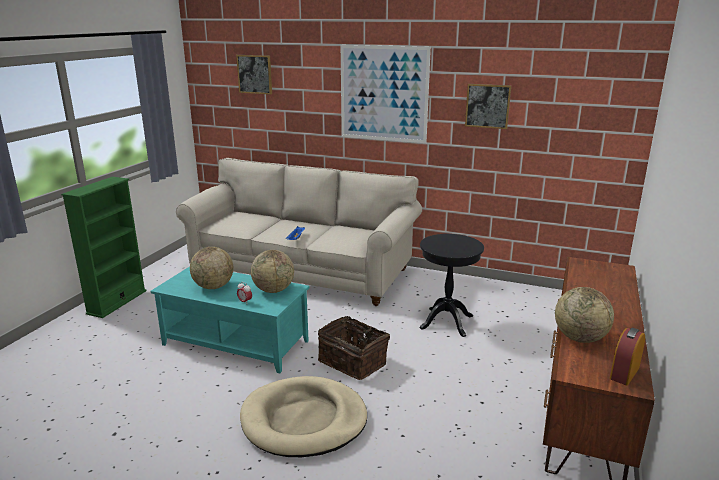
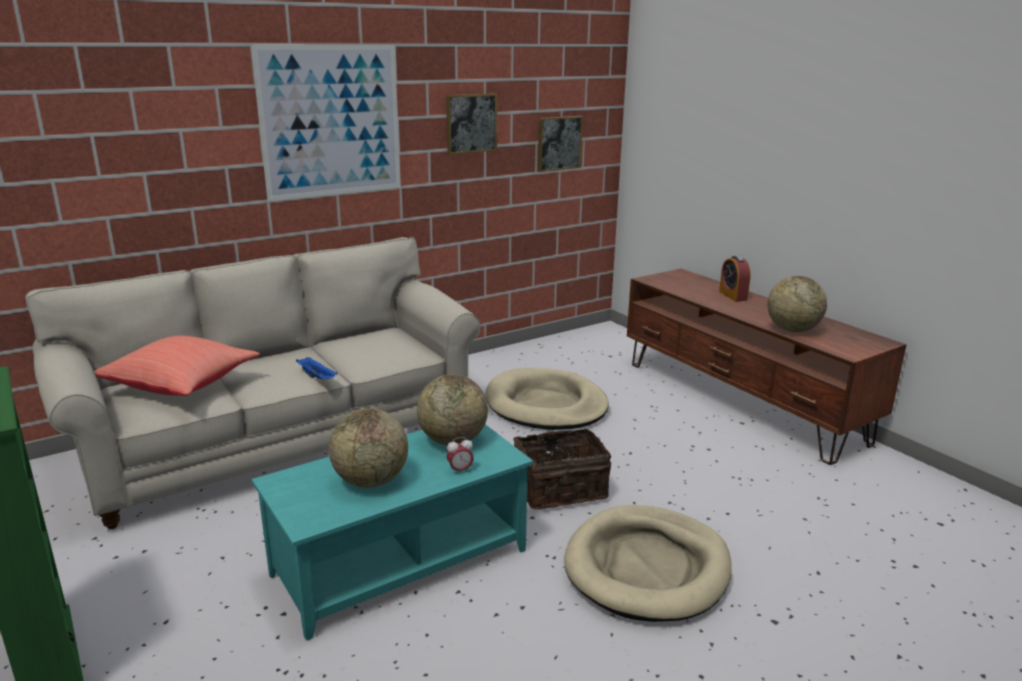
camera: 55 degrees left, 0 degrees up
(249, 220) = (183, 385): none -> red pillow
(255, 74) = (66, 109): picture -> picture (559, 143)
(446, 322) = (546, 405): black side table -> beige dog bed
(624, 373) = (861, 337): alarm clock -> alarm clock (733, 295)

